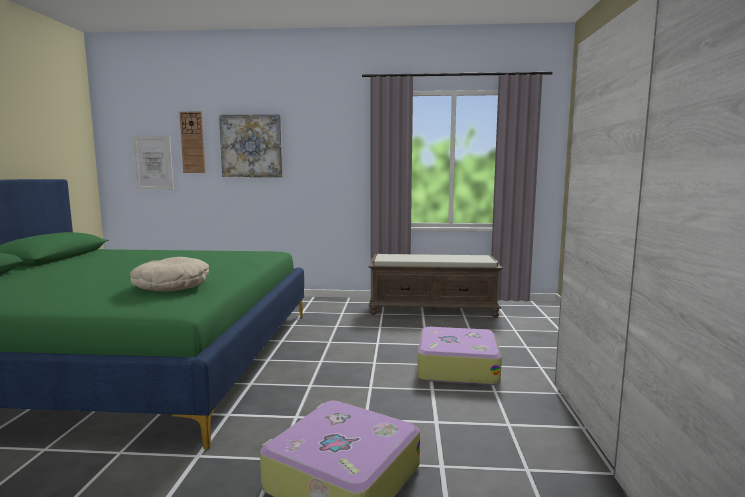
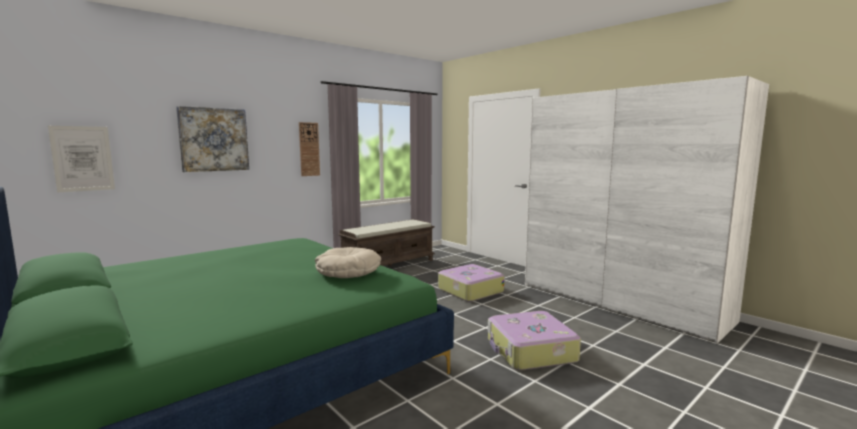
camera: 45 degrees left, 0 degrees up
(193, 142) = (140, 134): wall clock -> wall clock (309, 149)

